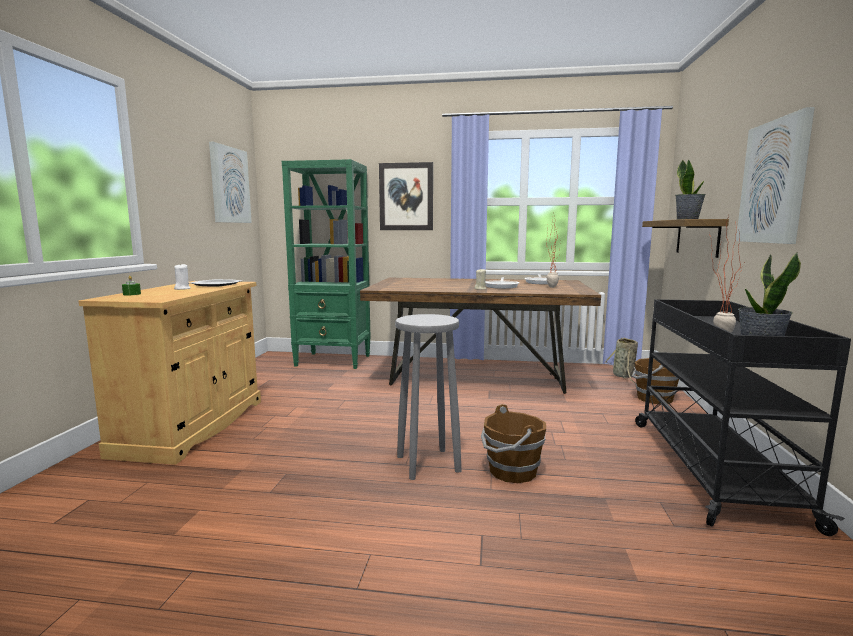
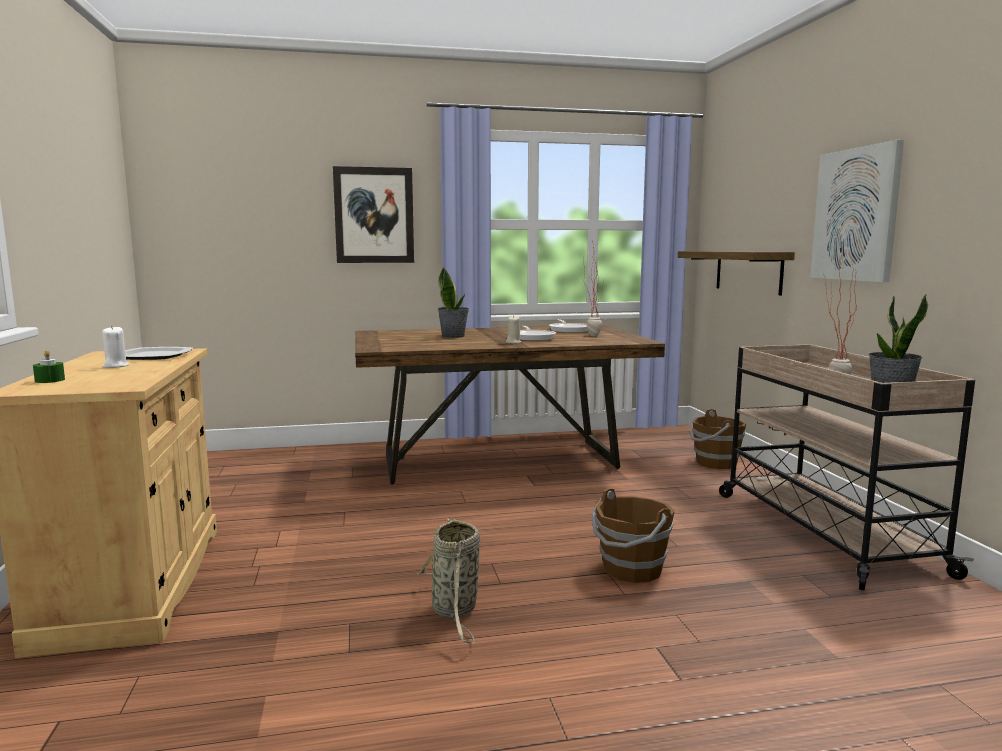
camera: 20 degrees left, 0 degrees up
(229, 185) = (100, 193): picture -> none
(334, 361) = (277, 458): green bookcase -> none
(427, 463) = (526, 577): grey stool -> none
(623, 376) = (665, 440): basket -> basket (455, 611)
(687, 219) = (742, 251): potted plant -> potted plant (453, 336)
(711, 467) = (822, 530): black cart -> beige cart

